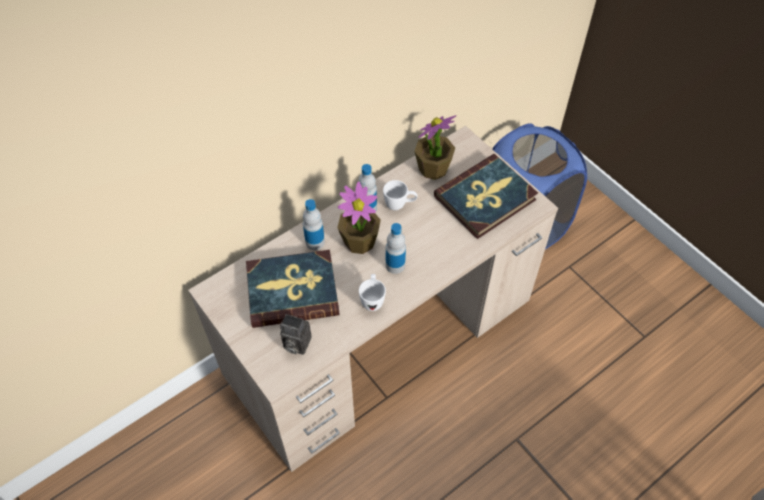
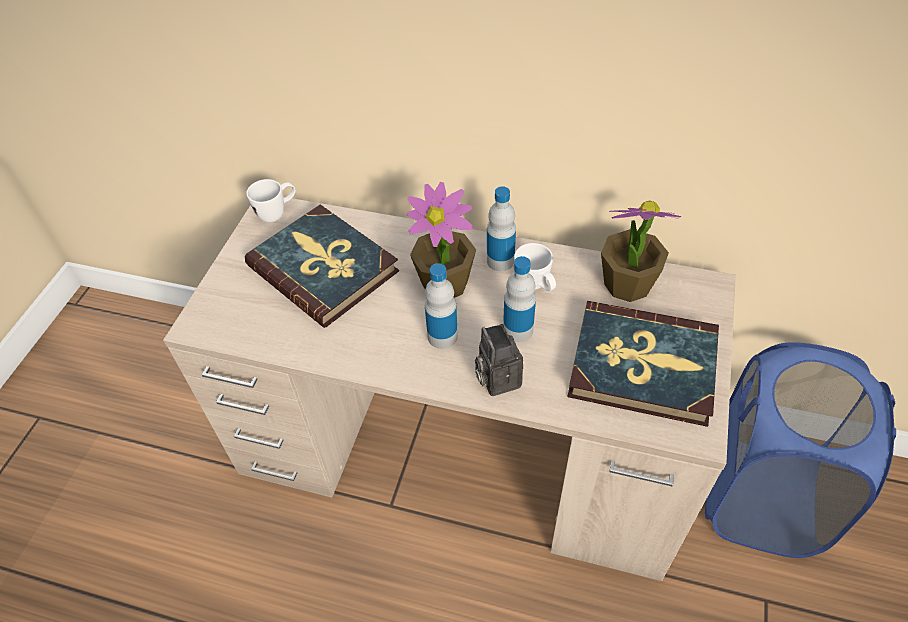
camera: 55 degrees right, 5 degrees down
(295, 344) = (255, 314): camera -> camera (496, 378)
(315, 242) = (406, 246): bottle -> bottle (518, 330)
(372, 299) = (372, 345): white mug -> white mug (277, 213)

